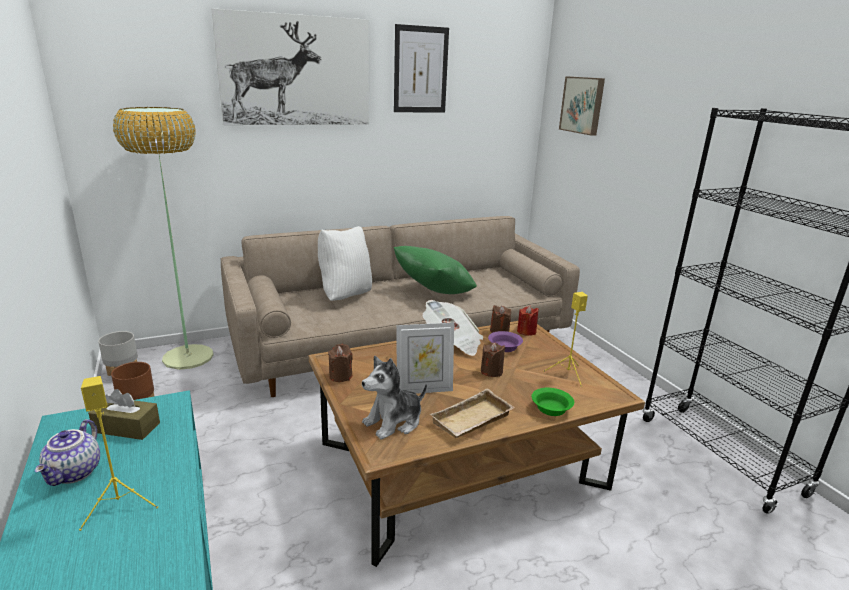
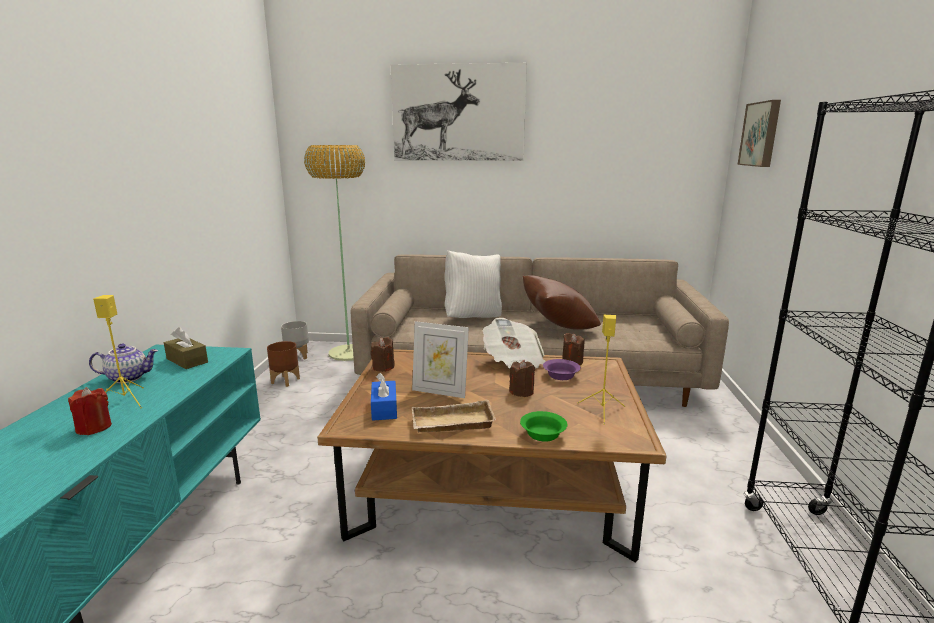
camera: 30 degrees right, 5 degrees down
(75, 473) = (129, 377): teapot -> teapot turned 135 degrees counterclockwise
(394, 422) = (384, 408): plush toy -> blue tissue box
(420, 70) = (580, 107): picture -> none
(433, 293) = (558, 327): green pillow -> brown pillow
(526, 331) = (602, 367): red candle -> red candle (94, 428)

